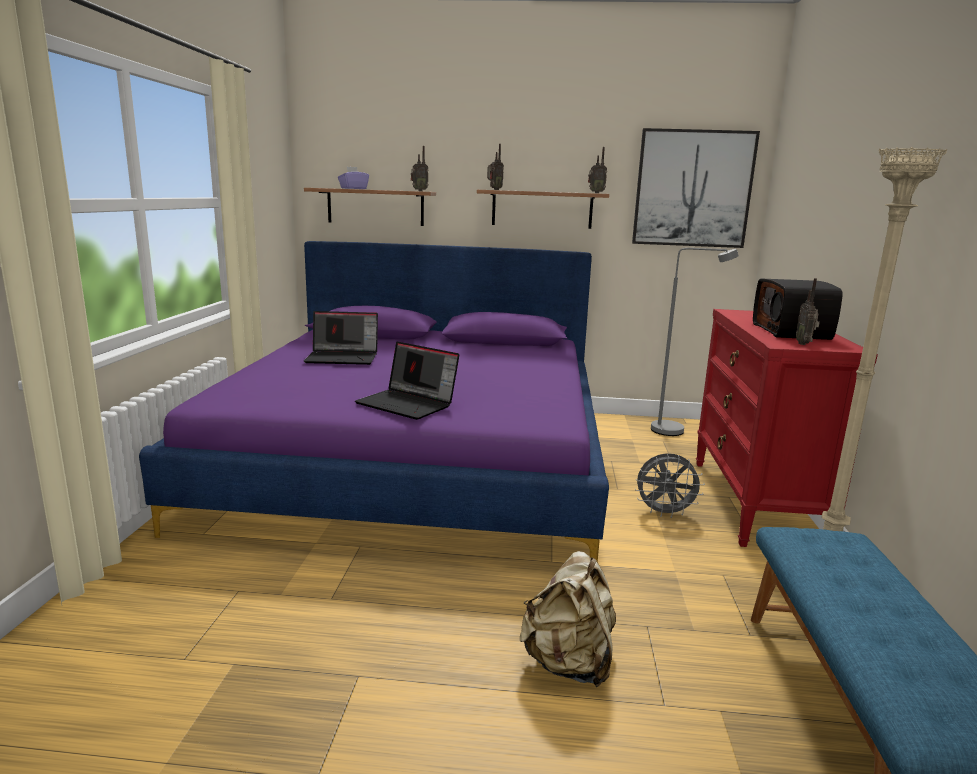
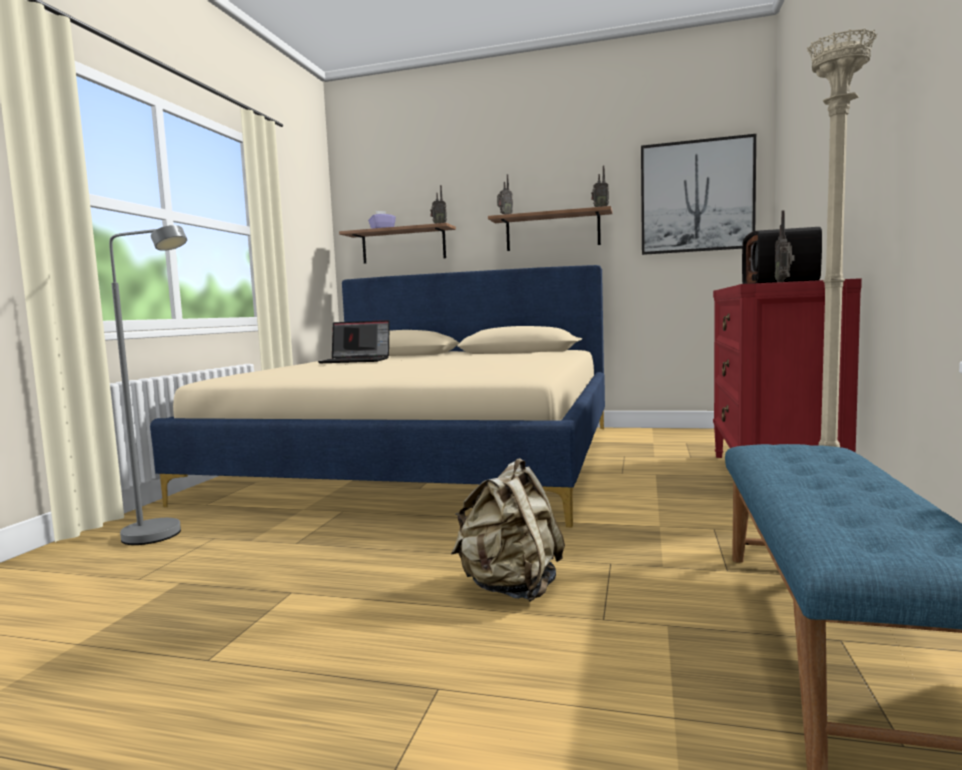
camera: 10 degrees right, 10 degrees down
(408, 404) = (391, 373): laptop -> none
(417, 461) = (428, 459): purple bed -> beige bed
(664, 513) = (666, 488): grey fan -> none
(676, 431) = (703, 436): grey floor lamp -> grey floor lamp (163, 536)

